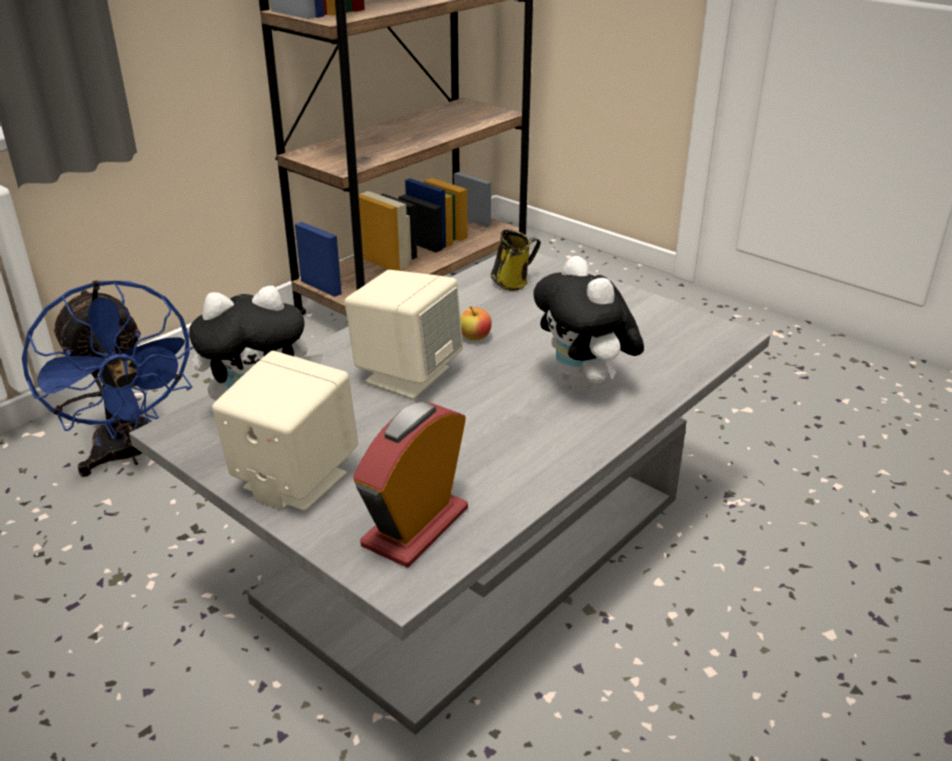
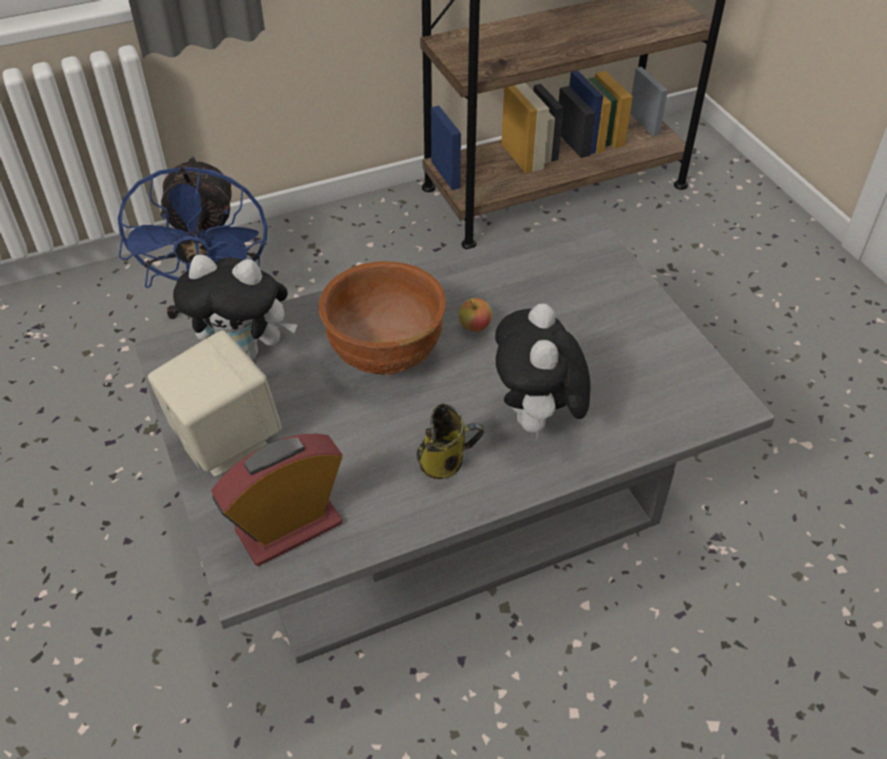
camera: 25 degrees right, 15 degrees up
(407, 375) = (386, 353): beige speaker -> brown bowl
(512, 282) = (557, 265): mug -> mug (444, 462)

